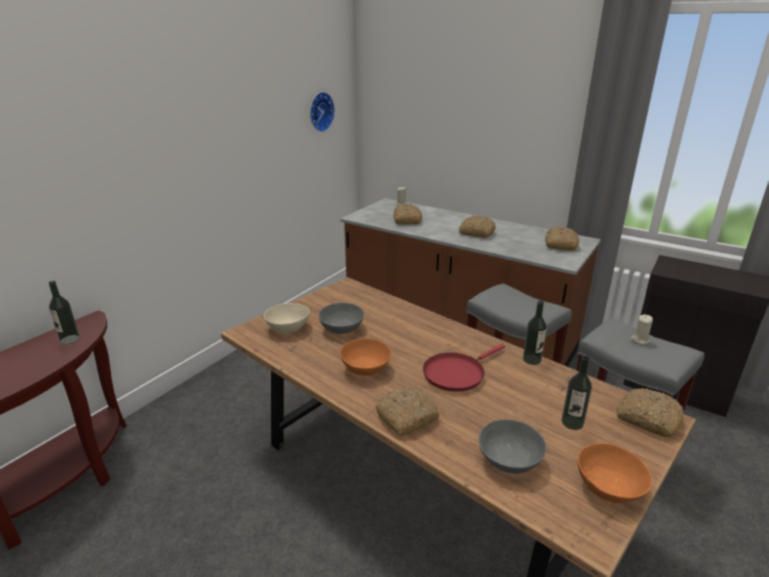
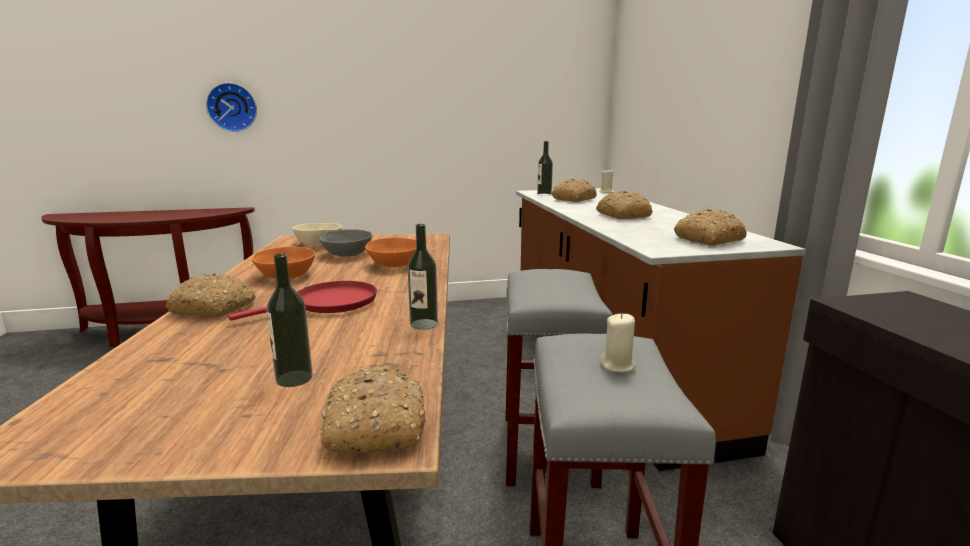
camera: 45 degrees right, 10 degrees down
(70, 339) = (204, 213): bottle -> bottle (544, 195)
(320, 111) = (547, 82): wall clock -> wall clock (232, 107)
(456, 373) = (330, 303): red frying pan -> red frying pan turned 135 degrees clockwise
(509, 461) = (164, 367): grey bowl -> none
(609, 487) = (141, 438): orange bowl -> orange bowl (394, 264)

